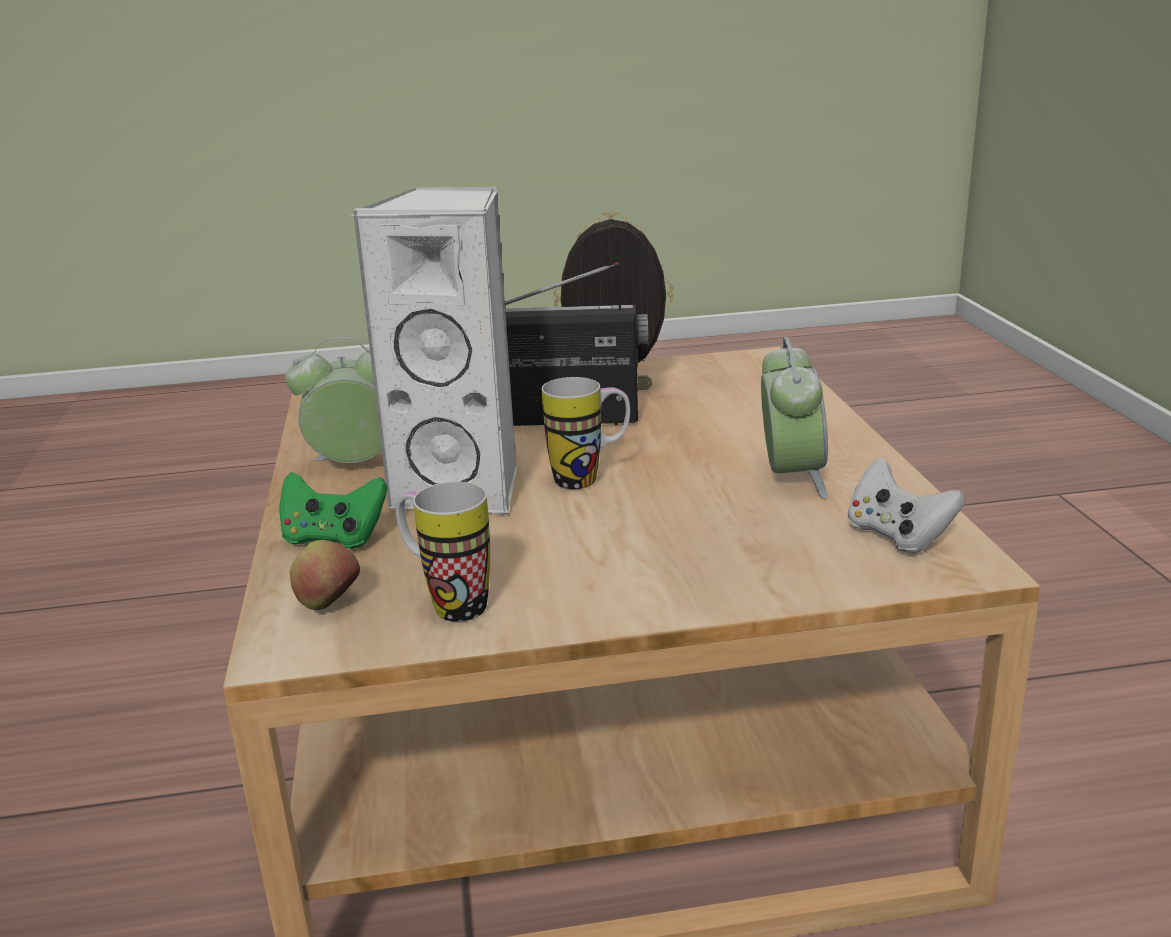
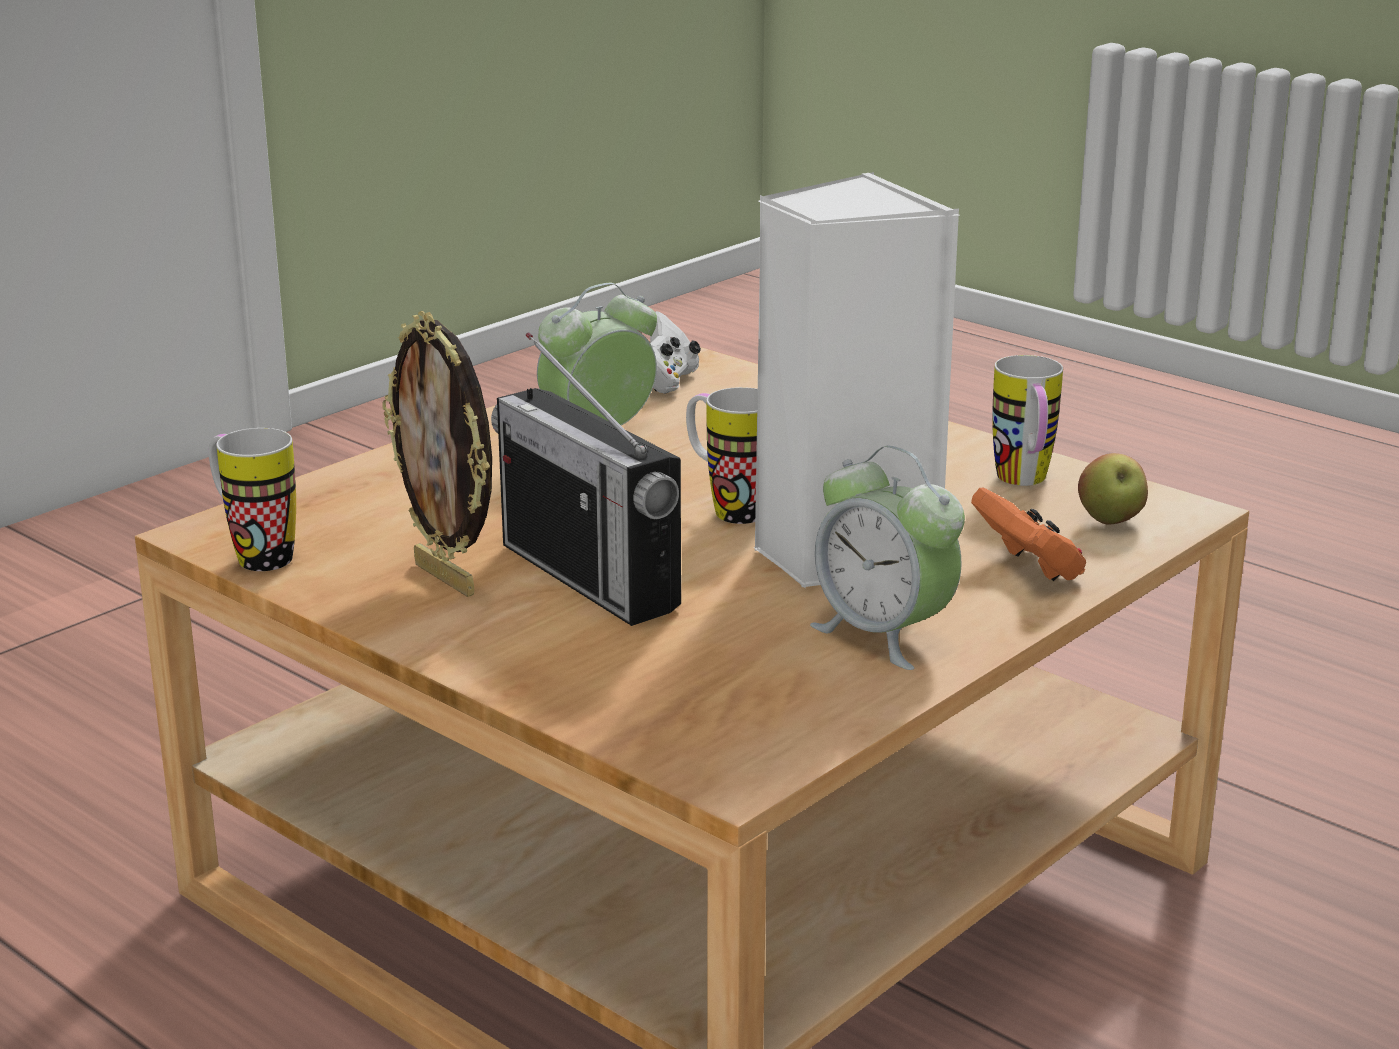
camera: 130 degrees left, 0 degrees up
(334, 538) = (1029, 569): green game controller -> orange game controller
(717, 361) = (254, 555): none -> mug

